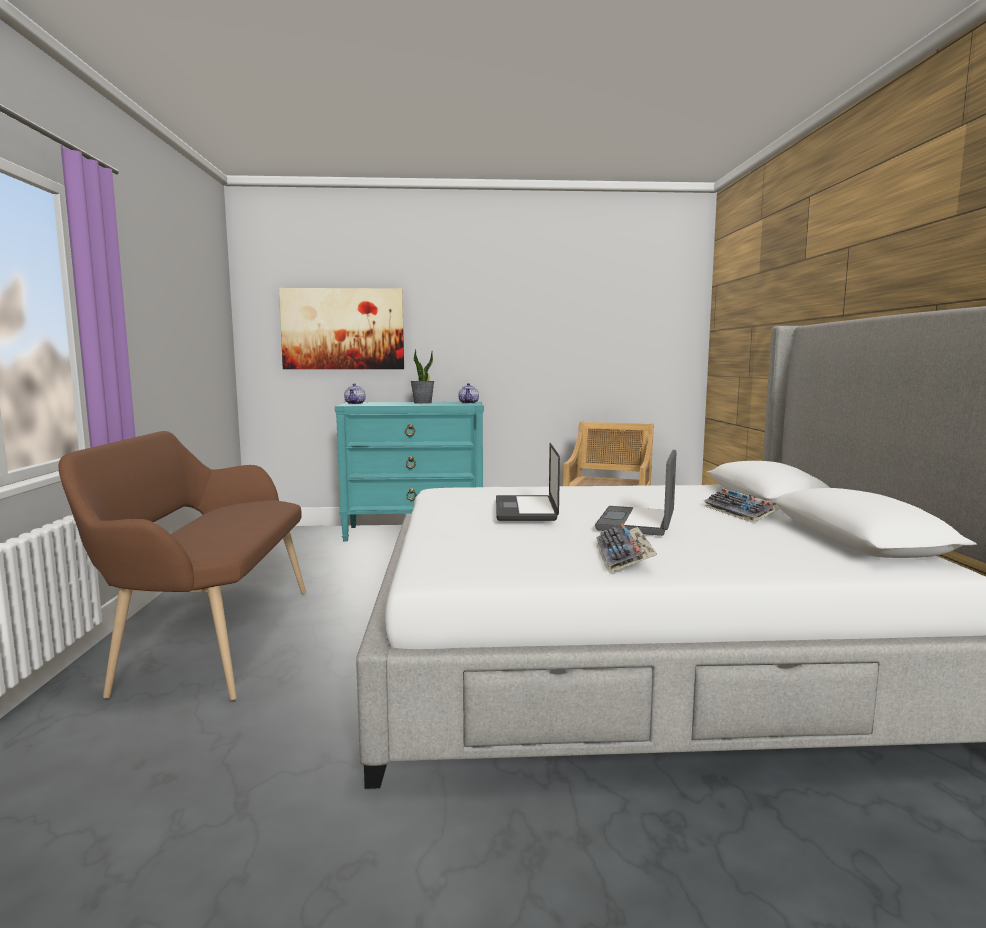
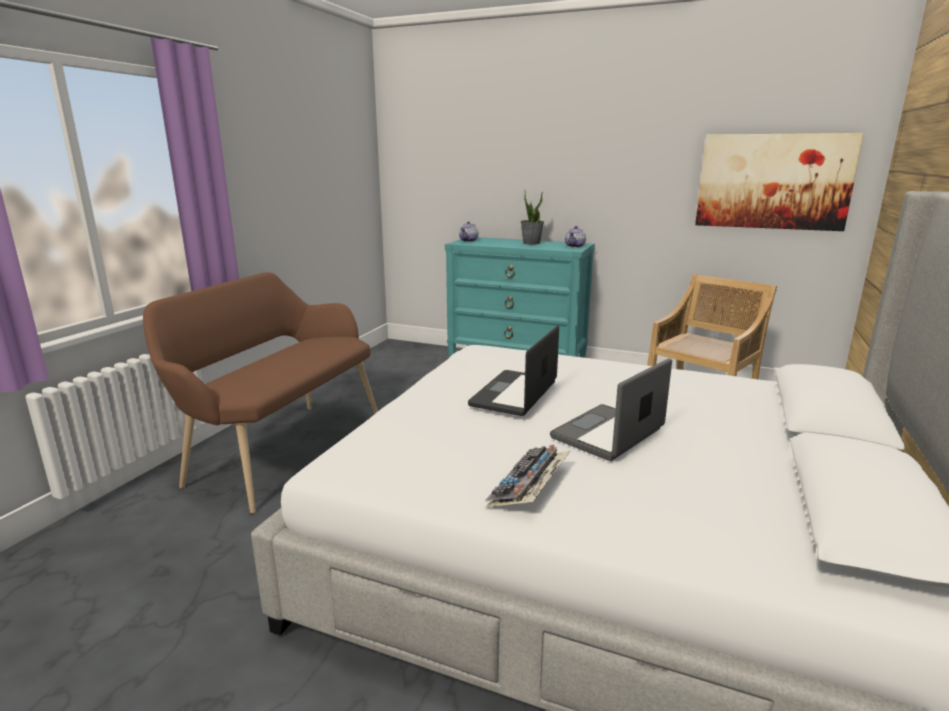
camera: 25 degrees right, 10 degrees up
(343, 329) = (468, 166): picture -> picture (773, 181)
(742, 513) = (759, 440): keyboard -> none

